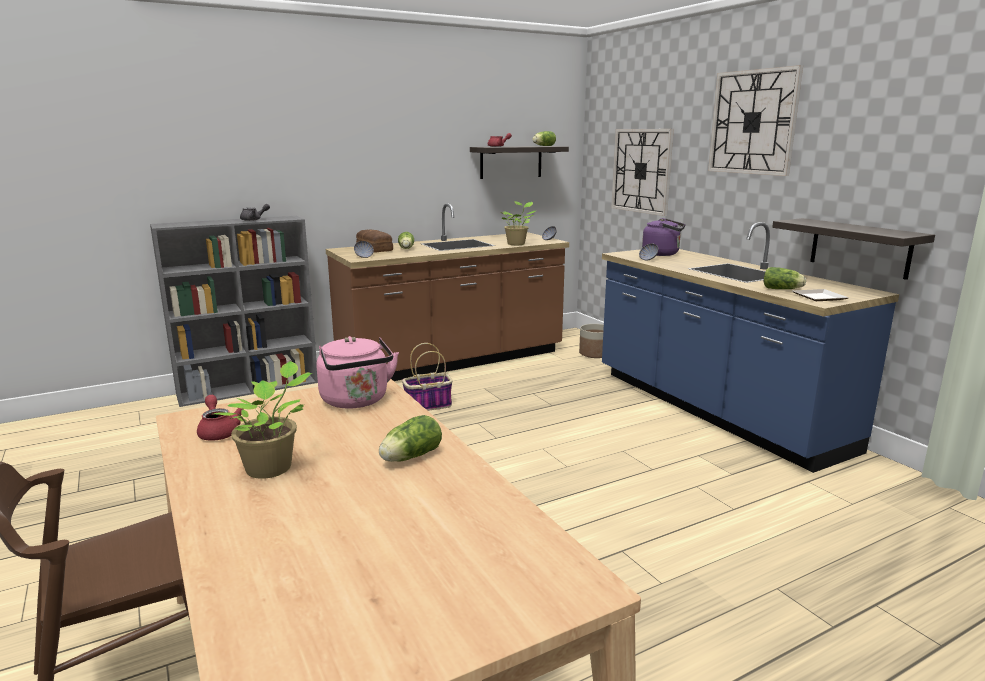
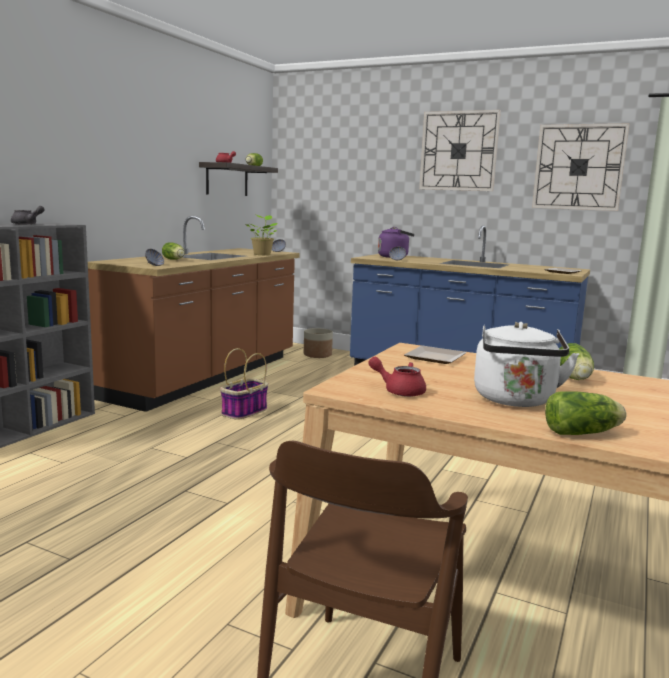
camera: 35 degrees left, 5 degrees down
(272, 468) = (515, 401): potted plant -> white kettle
(356, 401) = (436, 358): pink kettle -> plate
(374, 249) = (141, 260): bread -> none
(641, 171) = (345, 191): wall clock -> wall clock (579, 167)
(783, 289) = (531, 270): lettuce -> lettuce (584, 433)
(860, 248) = (555, 240): shelf -> none

